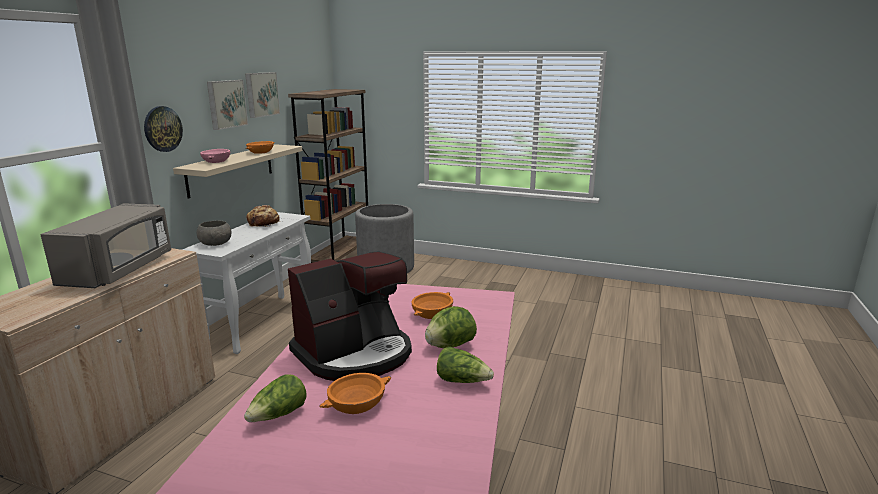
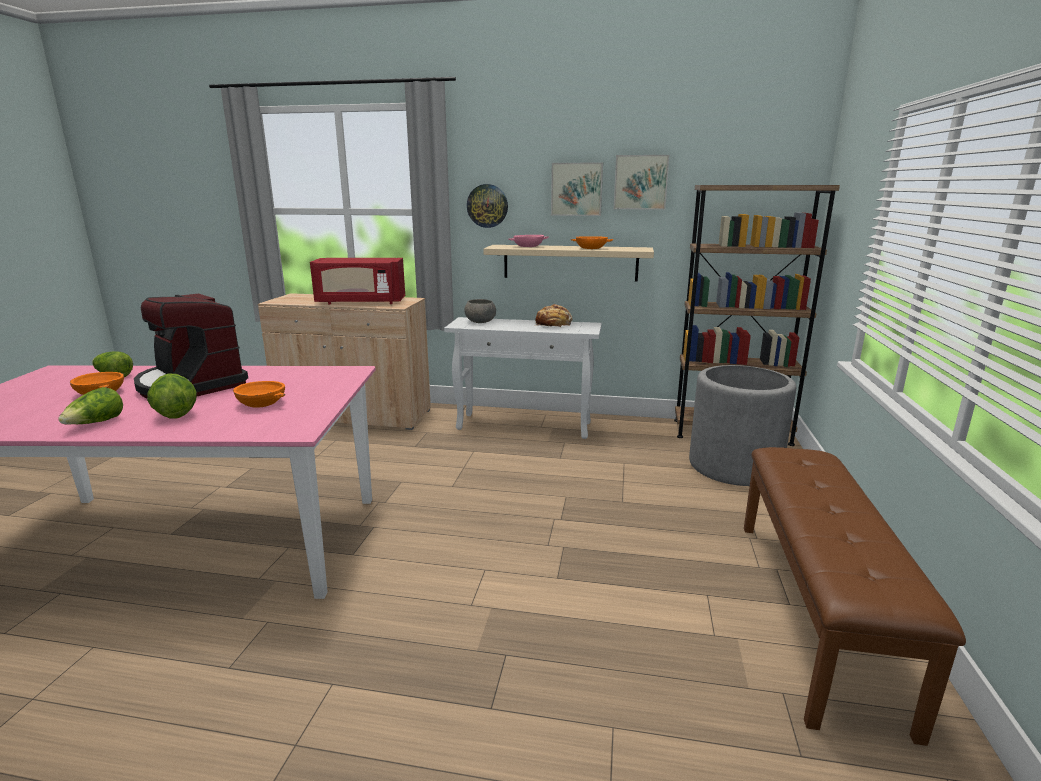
camera: 80 degrees right, 0 degrees up
(120, 270) = (360, 302): grey microwave -> red microwave
(522, 281) = (815, 612): none -> brown bench

